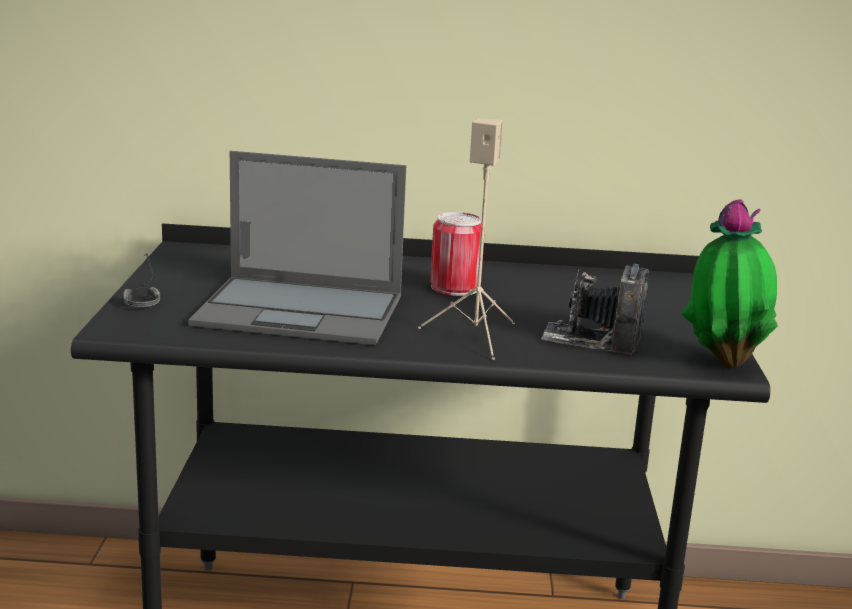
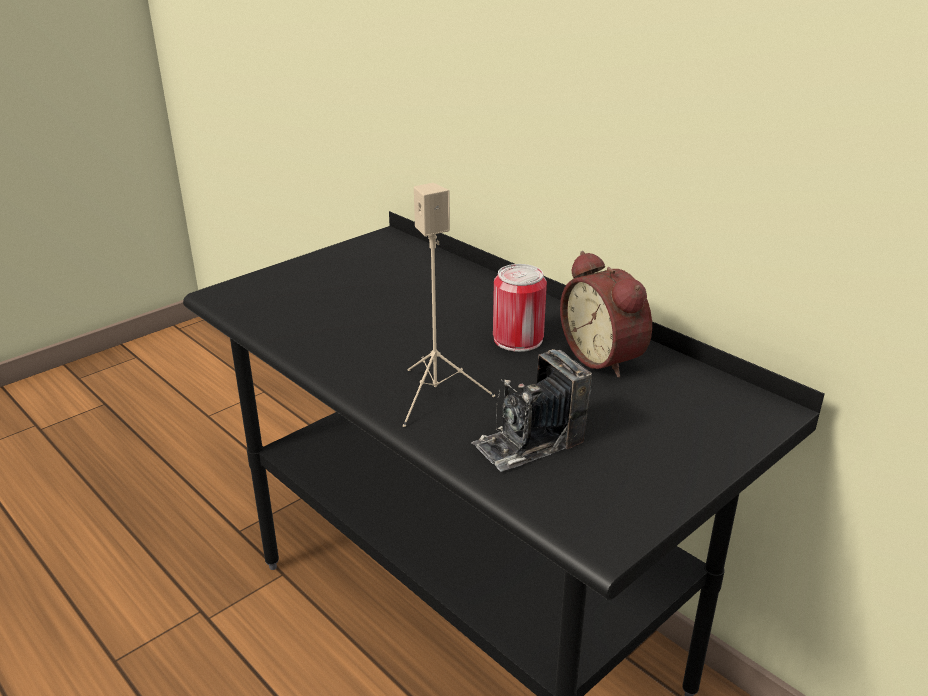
camera: 45 degrees right, 10 degrees up
(138, 294) = (287, 268): headphones -> none
(302, 311) = (358, 321): laptop -> none
(535, 281) = (605, 357): none -> alarm clock
(591, 339) = (529, 442): camera -> camera turned 90 degrees counterclockwise
(723, 362) = (612, 529): potted plant -> none

